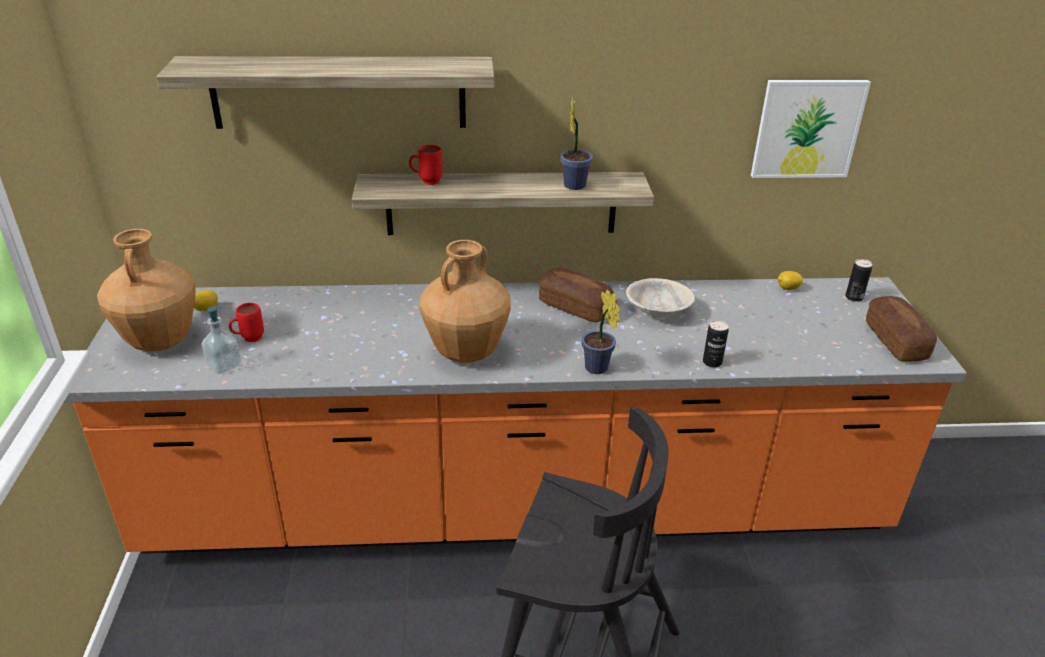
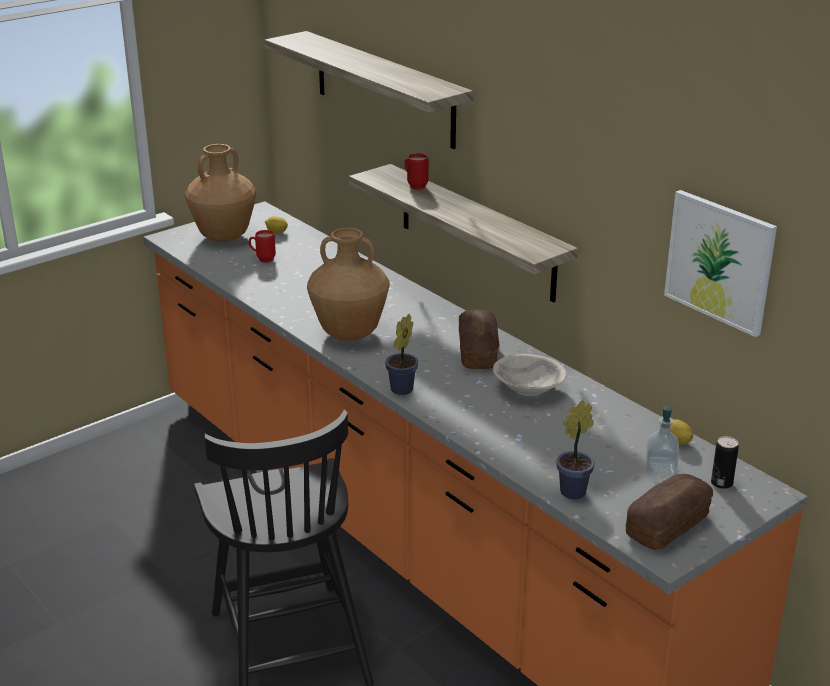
camera: 55 degrees right, 5 degrees down
(224, 365) = (226, 265): soap dispenser -> soap dispenser (660, 468)
(574, 184) = (502, 231): potted plant -> potted plant (575, 491)
(712, 362) = (483, 437): can -> none

